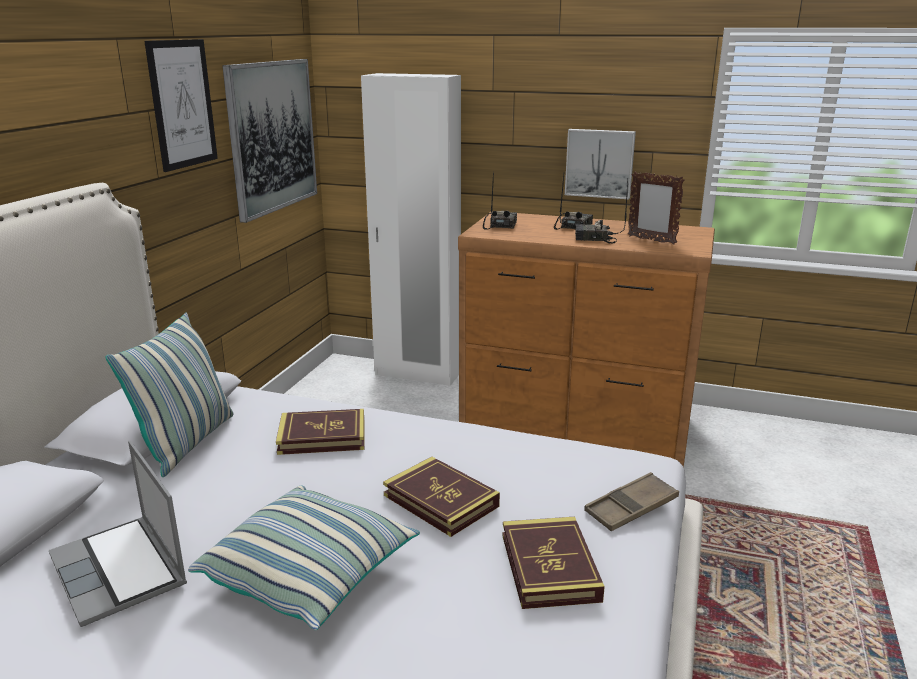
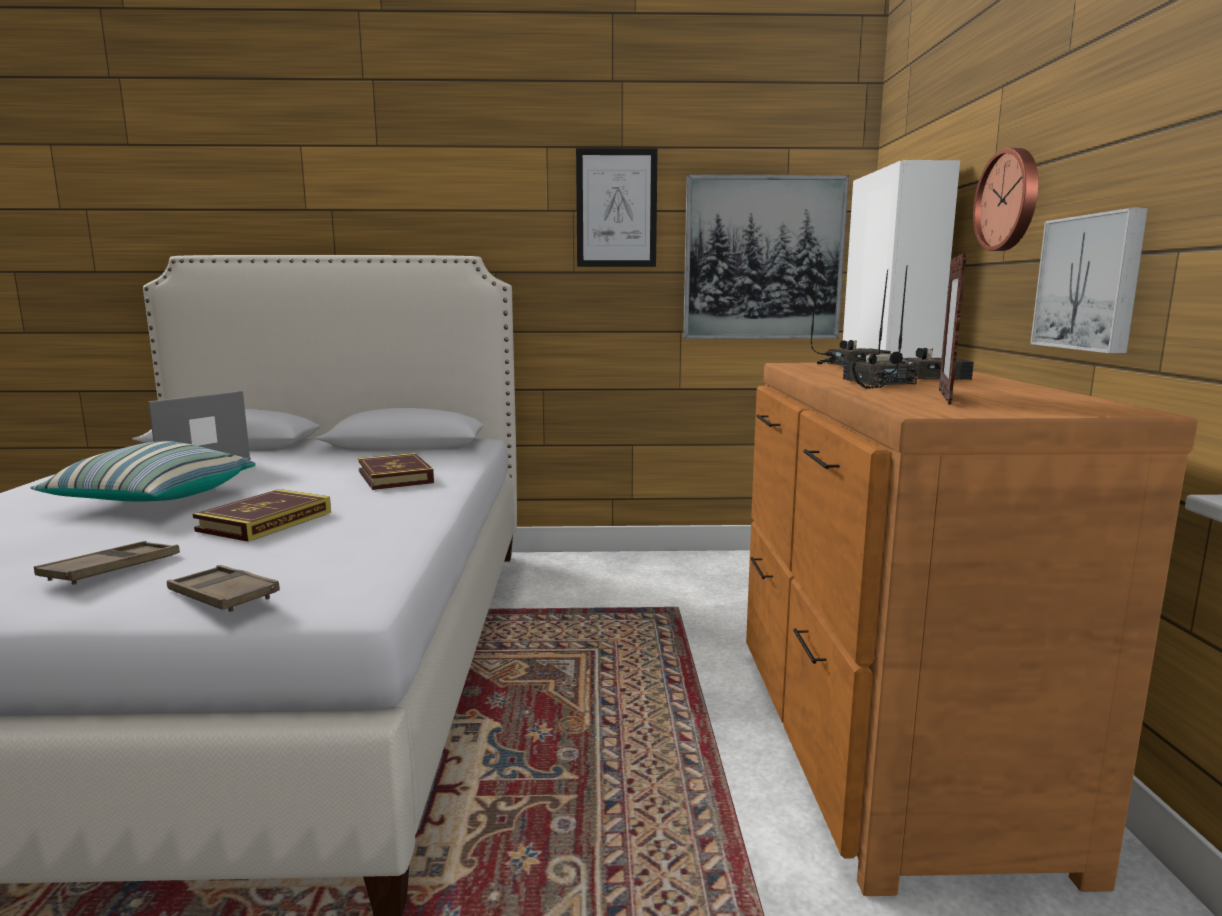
camera: 70 degrees right, 10 degrees down
(187, 443) = (376, 452): pillow -> none
(518, 109) = (1009, 200): none -> wall clock
(549, 567) = (112, 569): book -> brown tray

